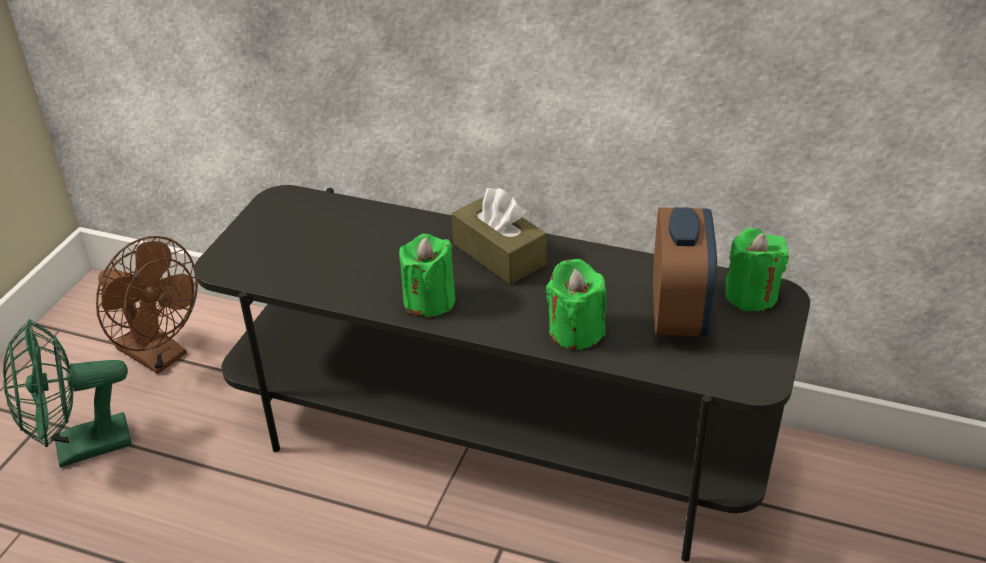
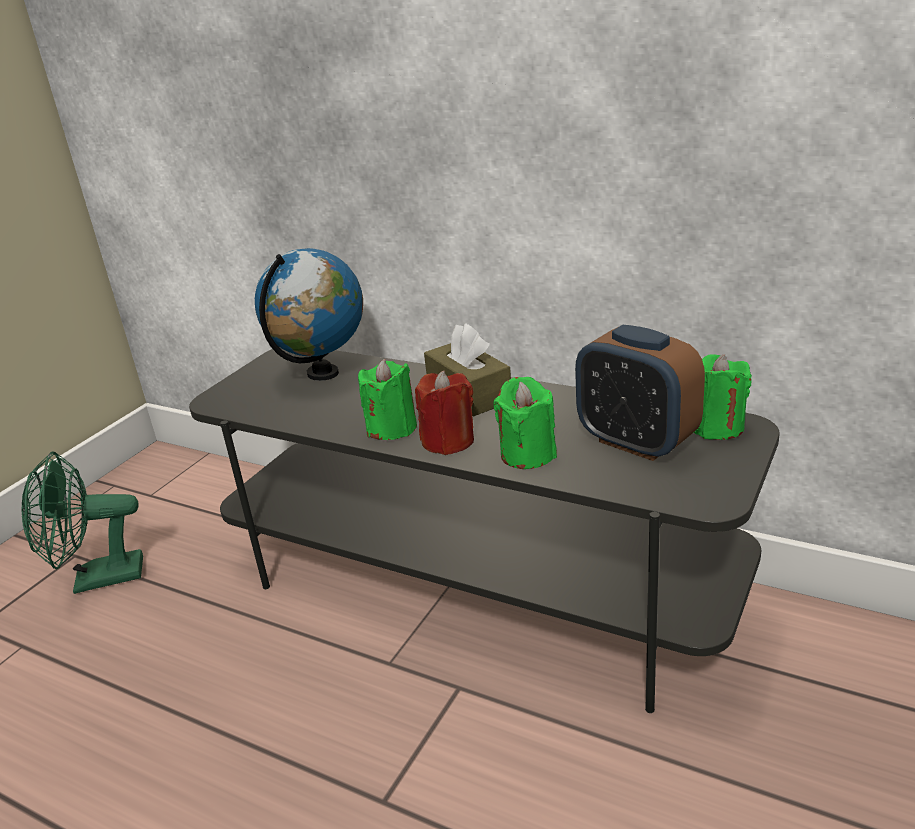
camera: 10 degrees right, 10 degrees down
(160, 356) = (189, 507): brown fan -> none
(333, 227) = (323, 374): none -> globe
(492, 316) = (448, 441): none -> red candle
(678, 315) = (636, 442): alarm clock -> alarm clock turned 120 degrees clockwise

